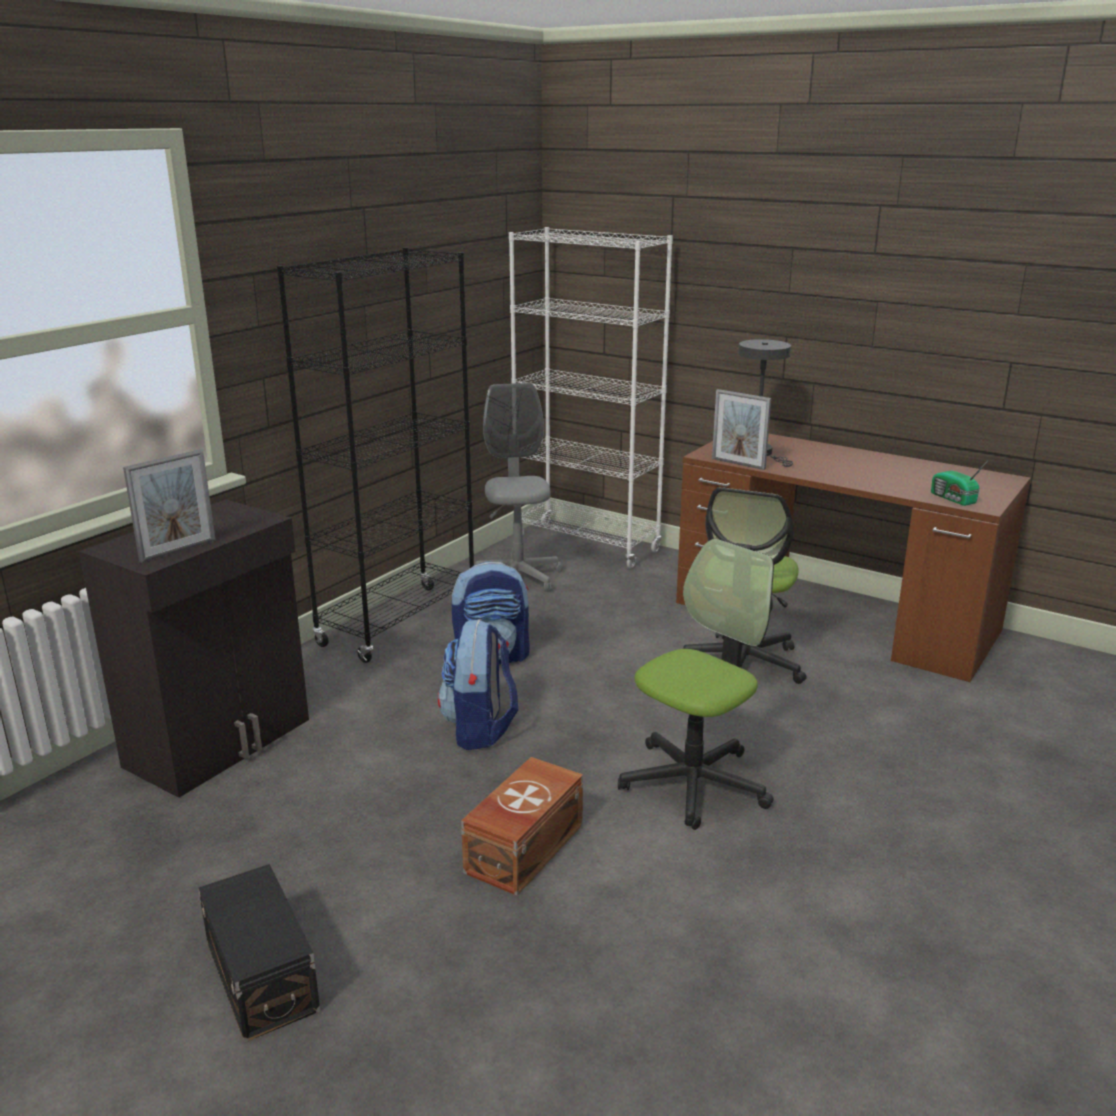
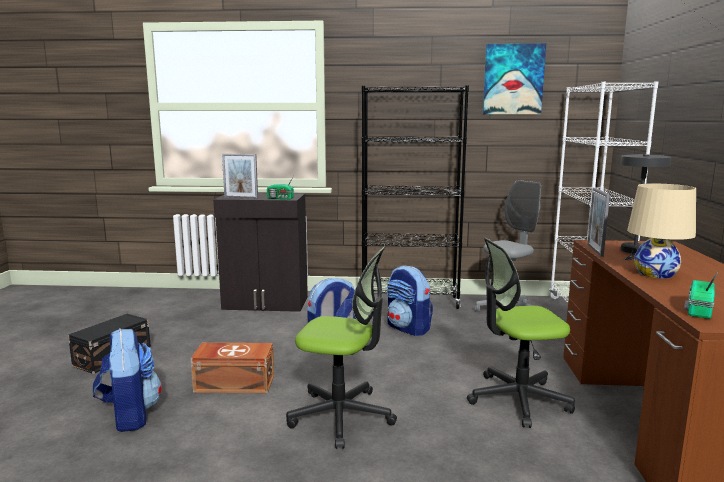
camera: 60 degrees right, 10 degrees down
(252, 524) = (281, 198): none -> radio
(449, 225) = (513, 79): none -> picture
(542, 977) = (129, 415): none -> backpack
(843, 474) = (655, 274): none -> beige table lamp

